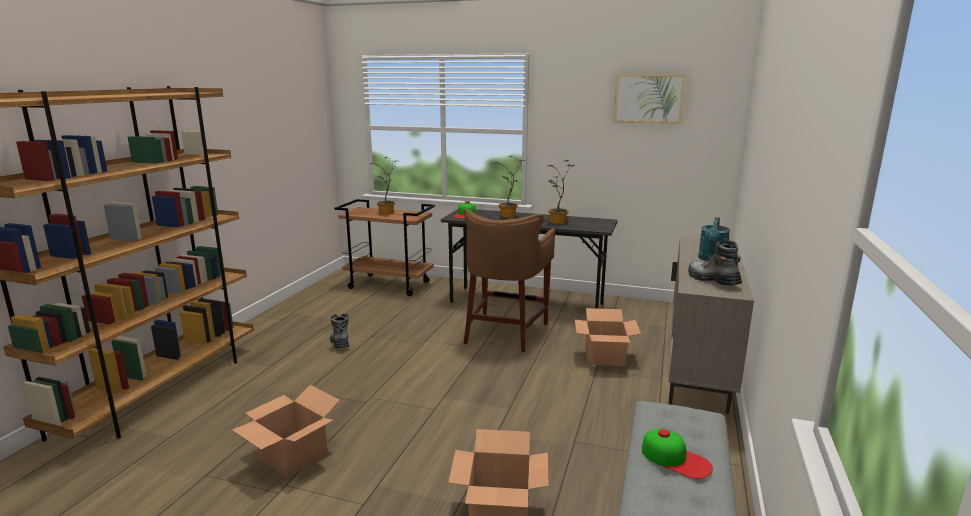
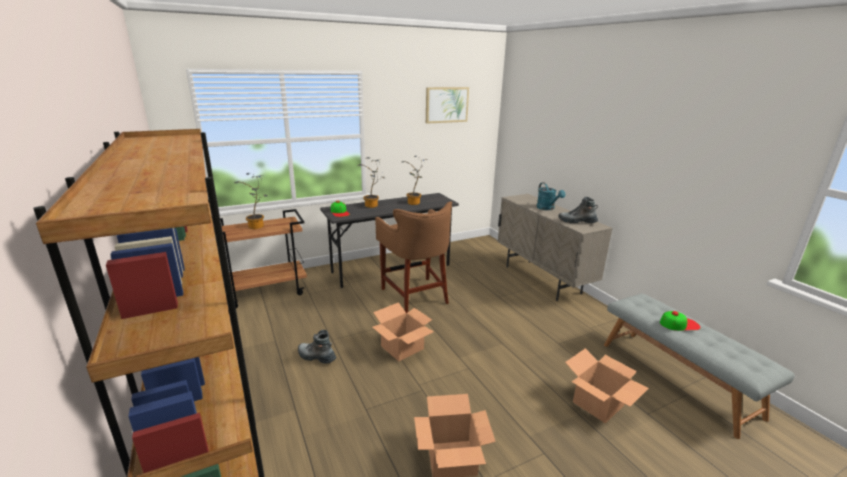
camera: 45 degrees left, 5 degrees up
(605, 357) = (490, 287): cardboard box -> cardboard box (402, 347)

